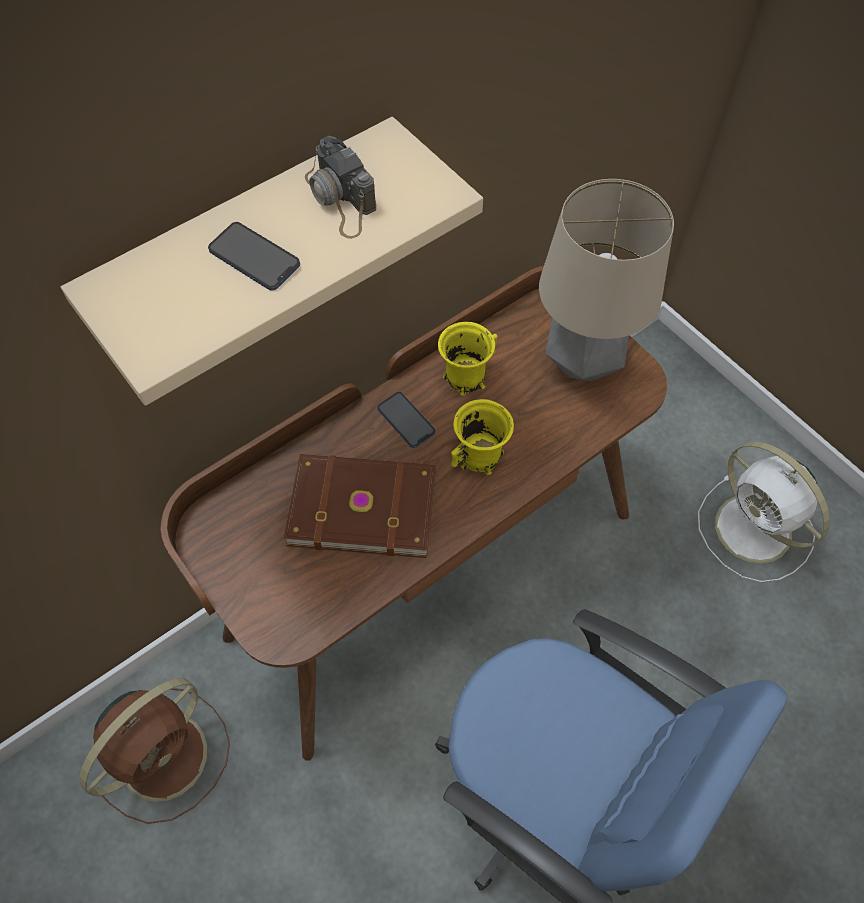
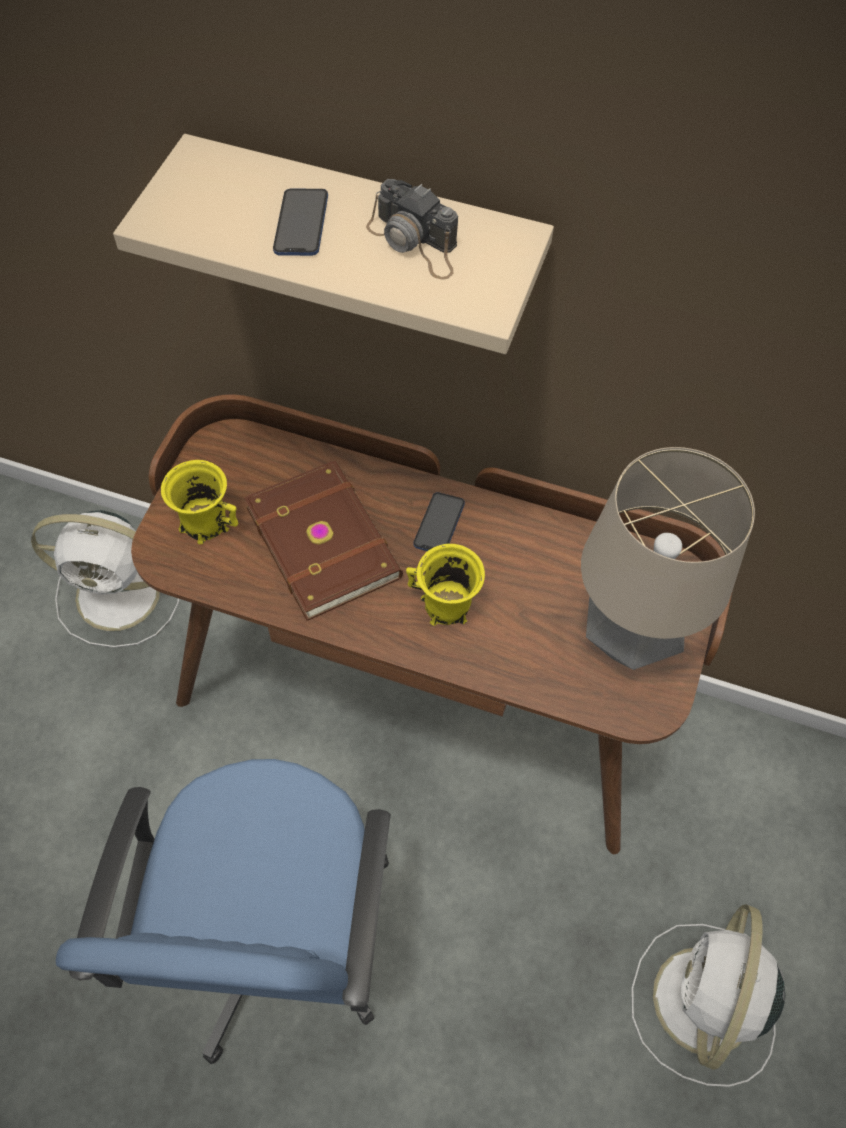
camera: 55 degrees right, 0 degrees up
(167, 752) = (122, 594): brown fan -> white fan
(340, 199) = (415, 243): camera -> camera turned 75 degrees counterclockwise
(464, 377) = (526, 544): yellow mug -> yellow mug (205, 522)

